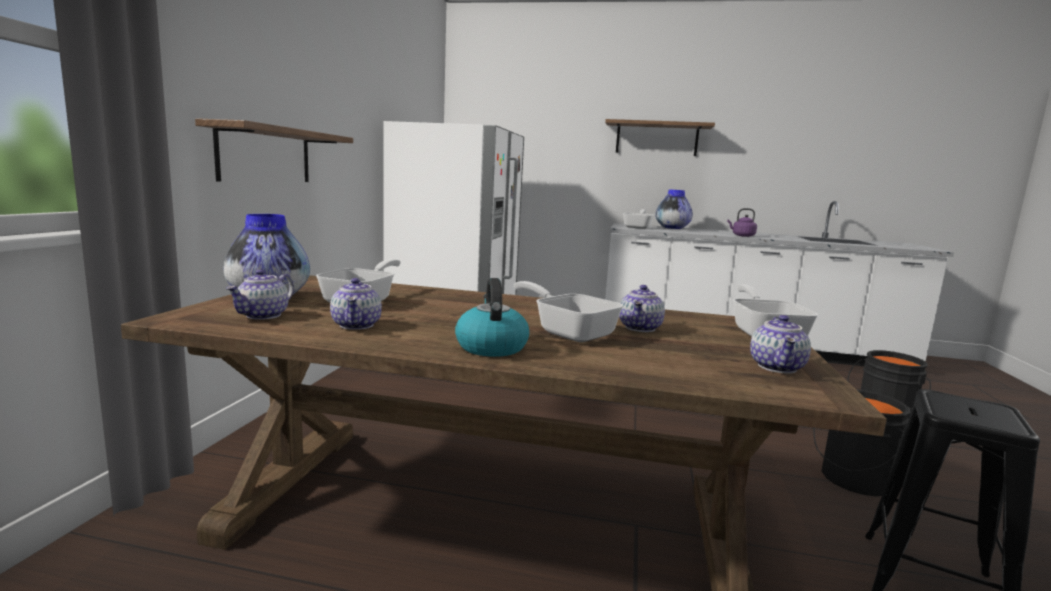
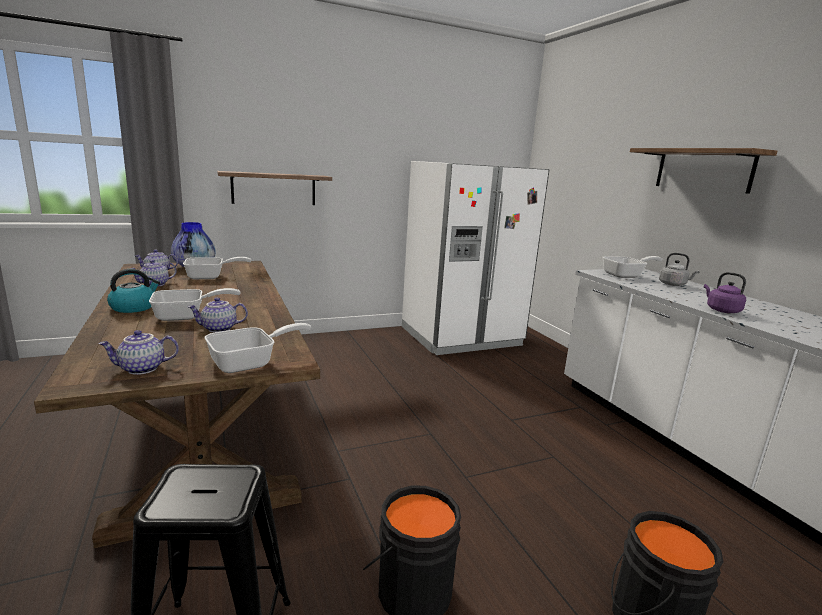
camera: 55 degrees right, 5 degrees up
(569, 332) = (186, 316): frying pan -> frying pan turned 60 degrees clockwise
(672, 228) = (674, 284): vase -> grey kettle

